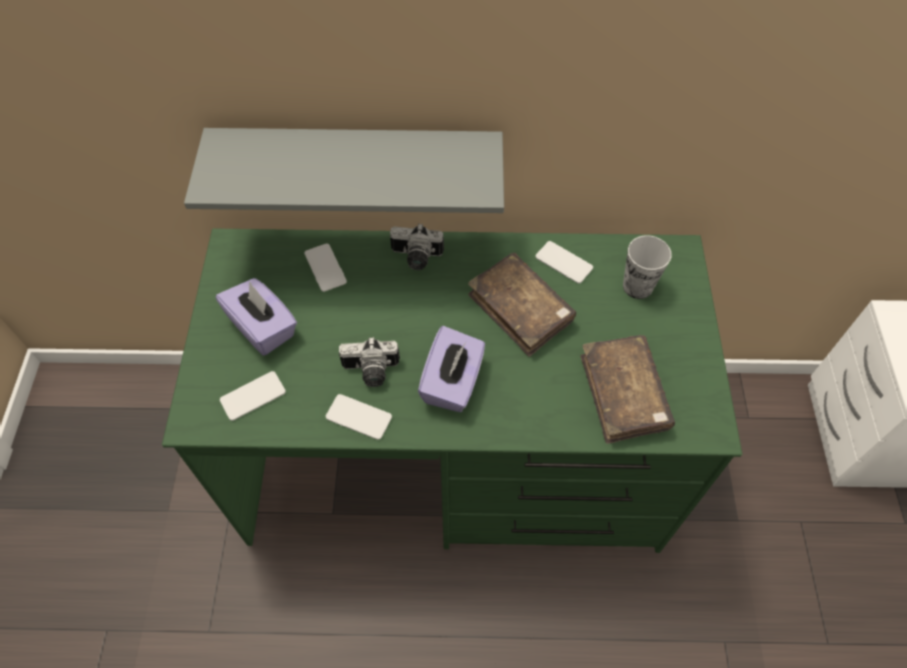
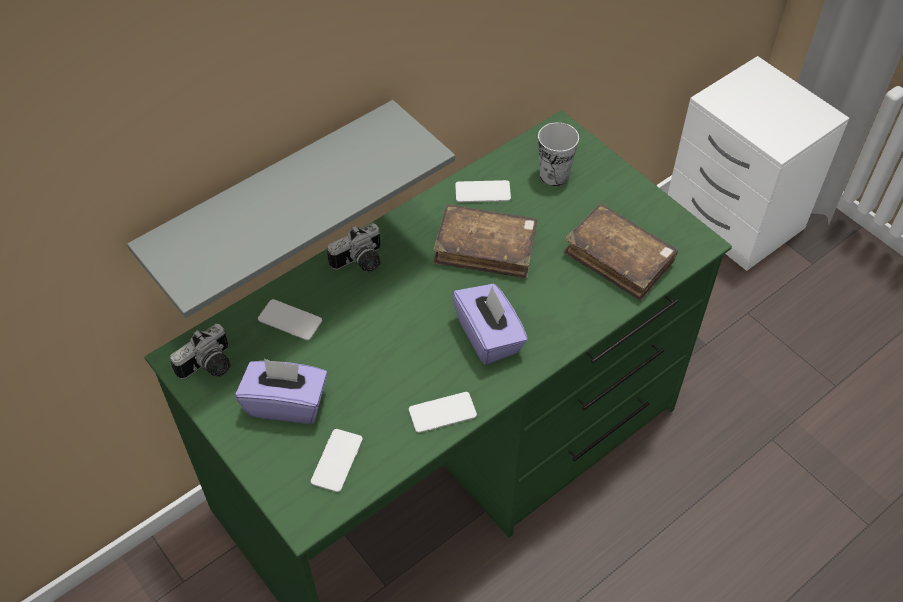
camera: 40 degrees left, 5 degrees down
(371, 372) = (416, 373): camera -> camera (209, 367)

